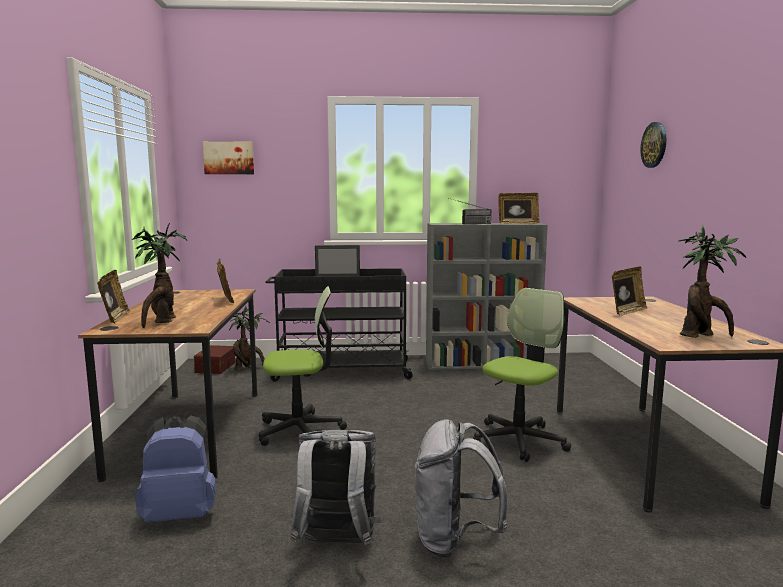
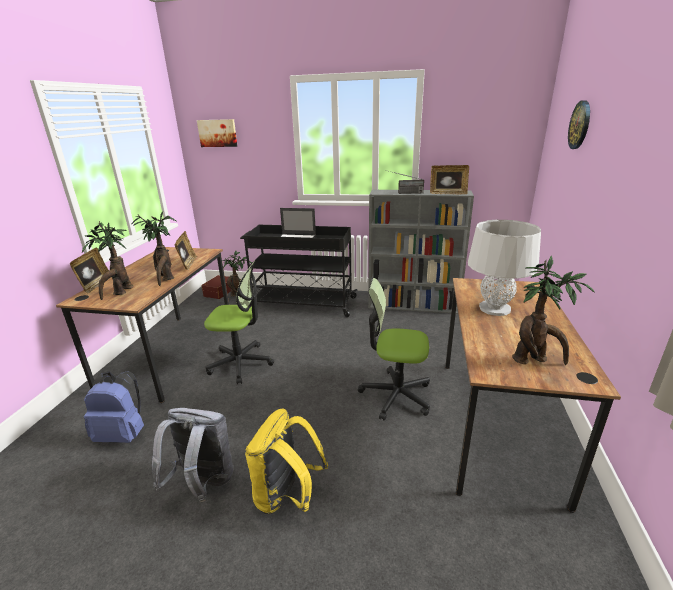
camera: 15 degrees right, 15 degrees up
(211, 310) = (166, 279): none -> potted plant
(454, 540) = (286, 496): grey backpack -> yellow backpack
(519, 440) = (396, 395): office chair -> office chair turned 135 degrees counterclockwise
(627, 312) = (494, 308): picture frame -> grey table lamp

